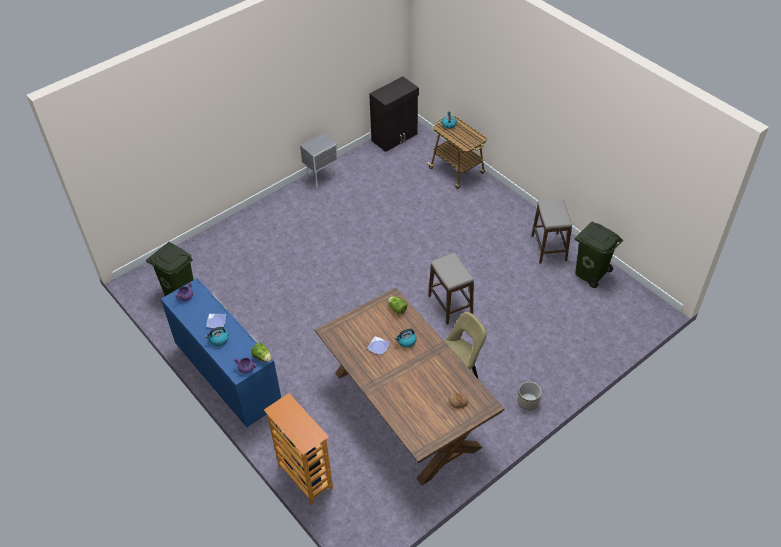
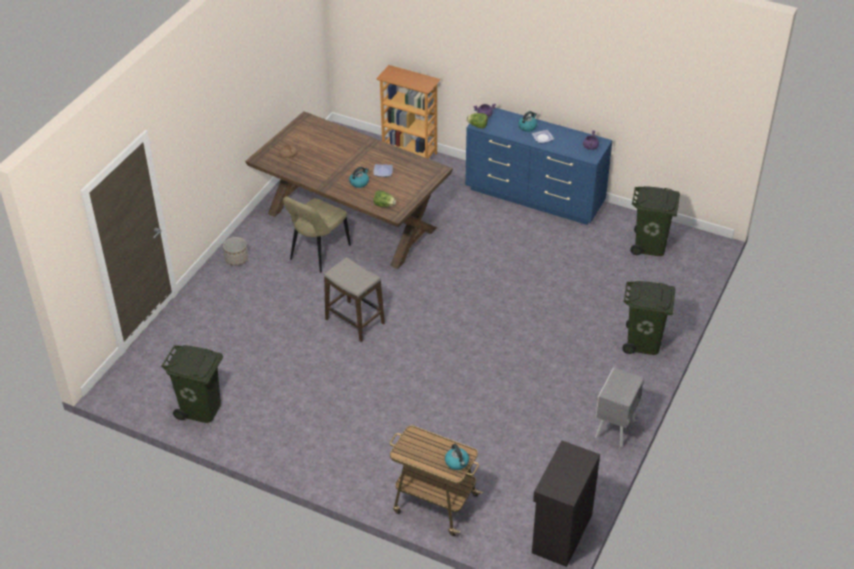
camera: 155 degrees right, 5 degrees down
(256, 222) = (643, 343): none -> green trash can
(549, 248) = (262, 426): stool -> none

